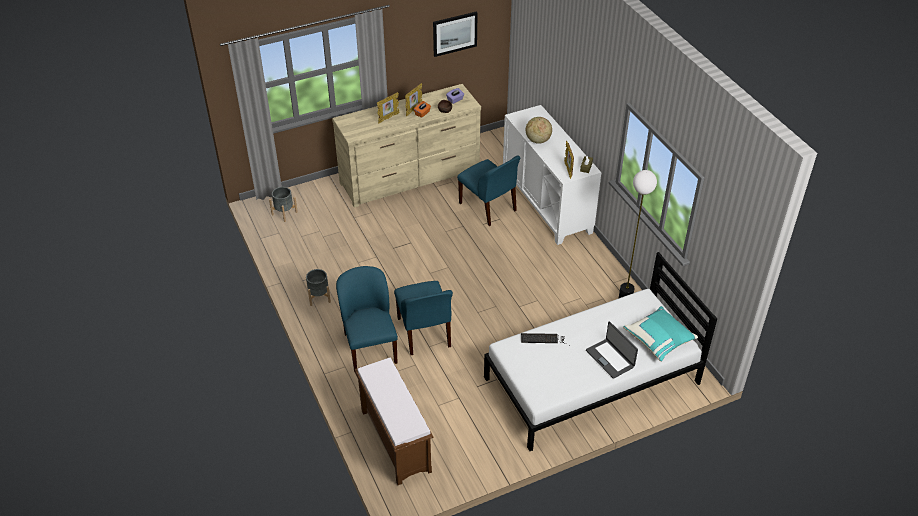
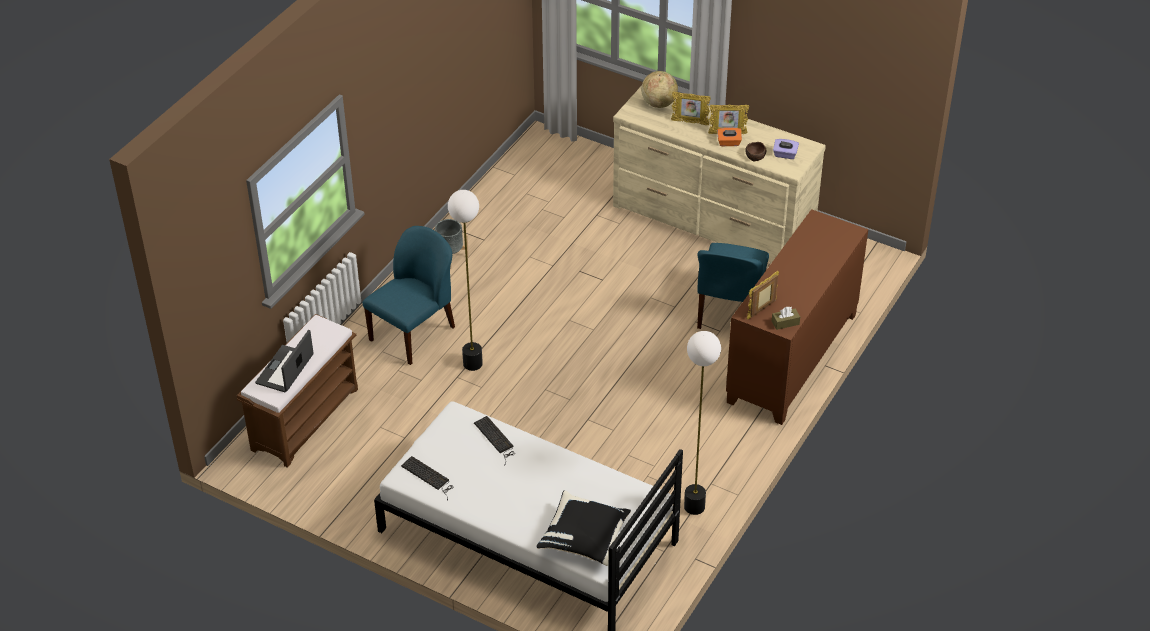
camera: 55 degrees right, 0 degrees up
(284, 213) = (548, 161): grey planter -> none
(424, 333) = (472, 363): blue chair -> floor lamp
(454, 33) = (839, 72): picture -> none
(537, 140) = (791, 259): globe -> globe (659, 103)
(547, 203) = (793, 358): white cabinet -> brown cabinet
(550, 386) = (429, 477): none -> keyboard
(610, 358) = (515, 508): laptop -> laptop (285, 369)
(659, 340) = (584, 539): turquoise pillow -> black pillow

